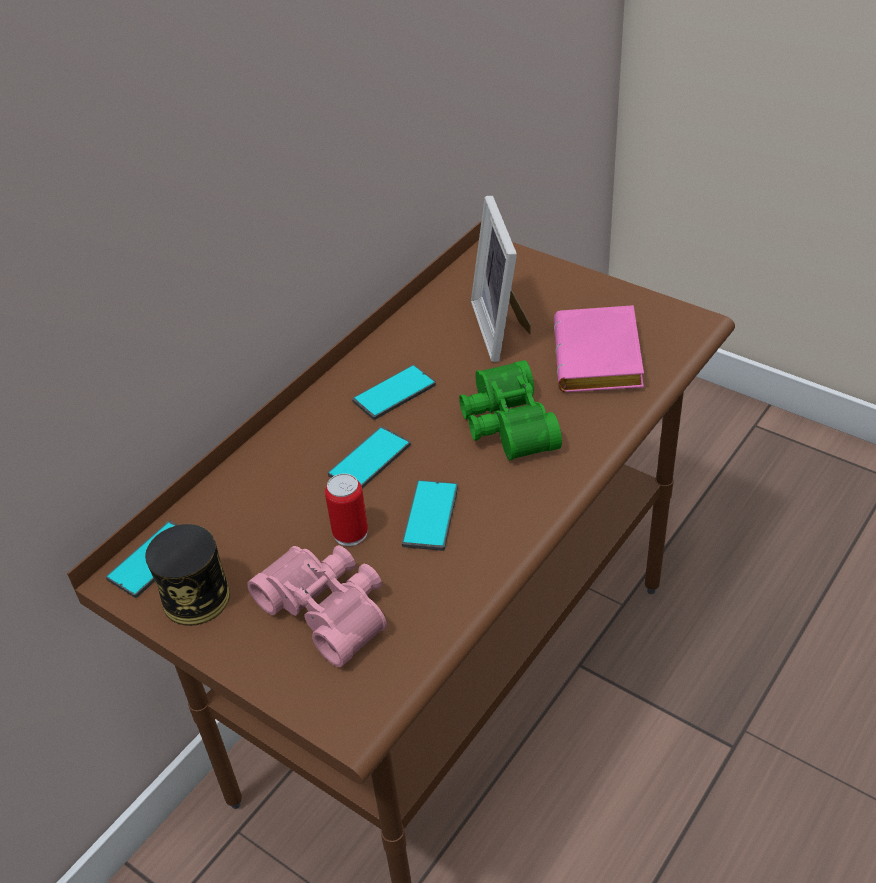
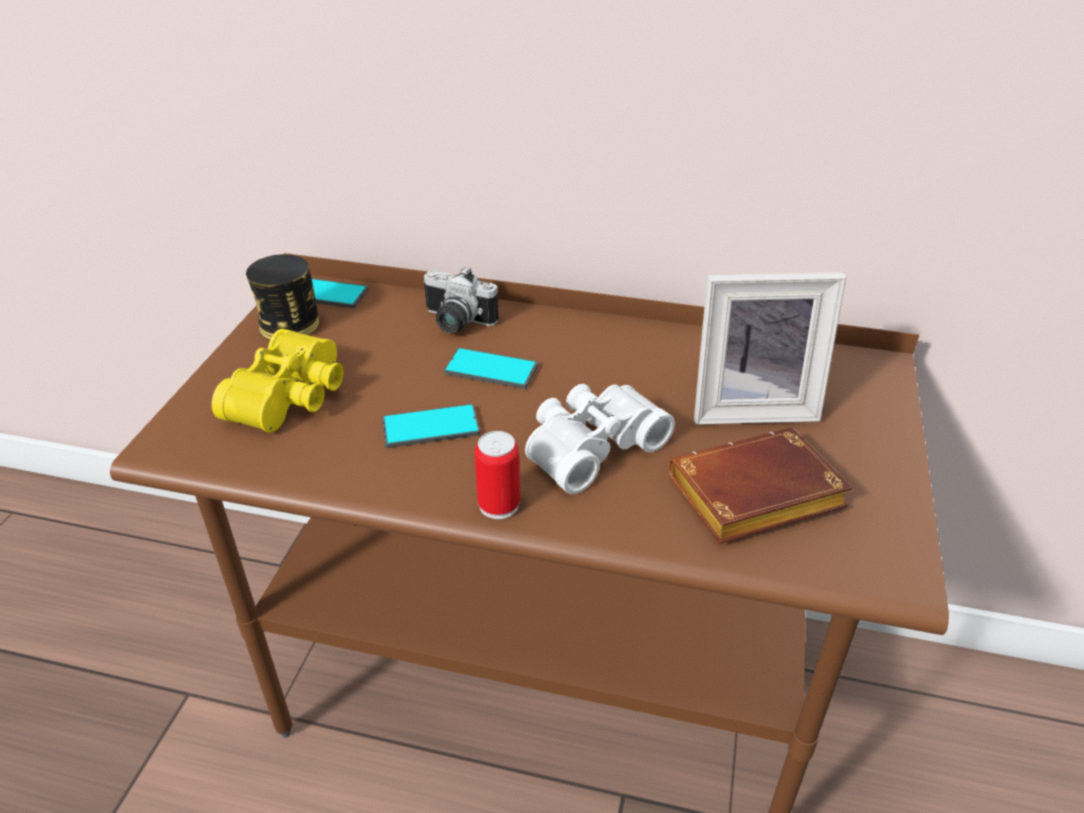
camera: 65 degrees right, 5 degrees down
(279, 469) = (455, 323): none -> camera
(329, 608) = (293, 397): pink binoculars -> yellow binoculars
(350, 533) = (389, 384): can -> can (499, 505)
(394, 393) = (594, 359): phone -> none
(503, 328) = (751, 406): picture frame -> picture frame turned 150 degrees counterclockwise
(505, 425) = (590, 446): green binoculars -> white binoculars
(601, 360) = (753, 499): pink book -> brown book

